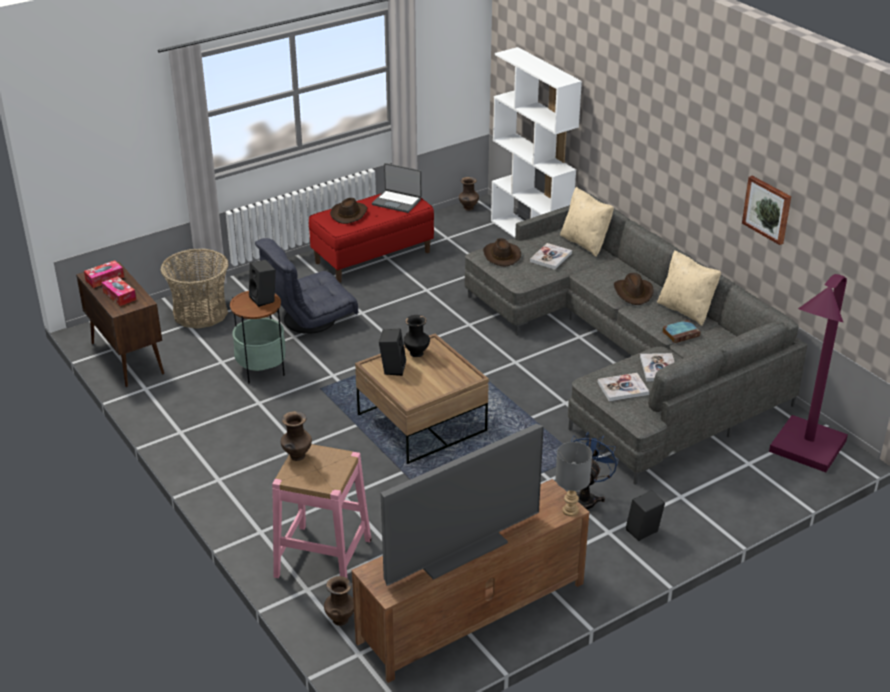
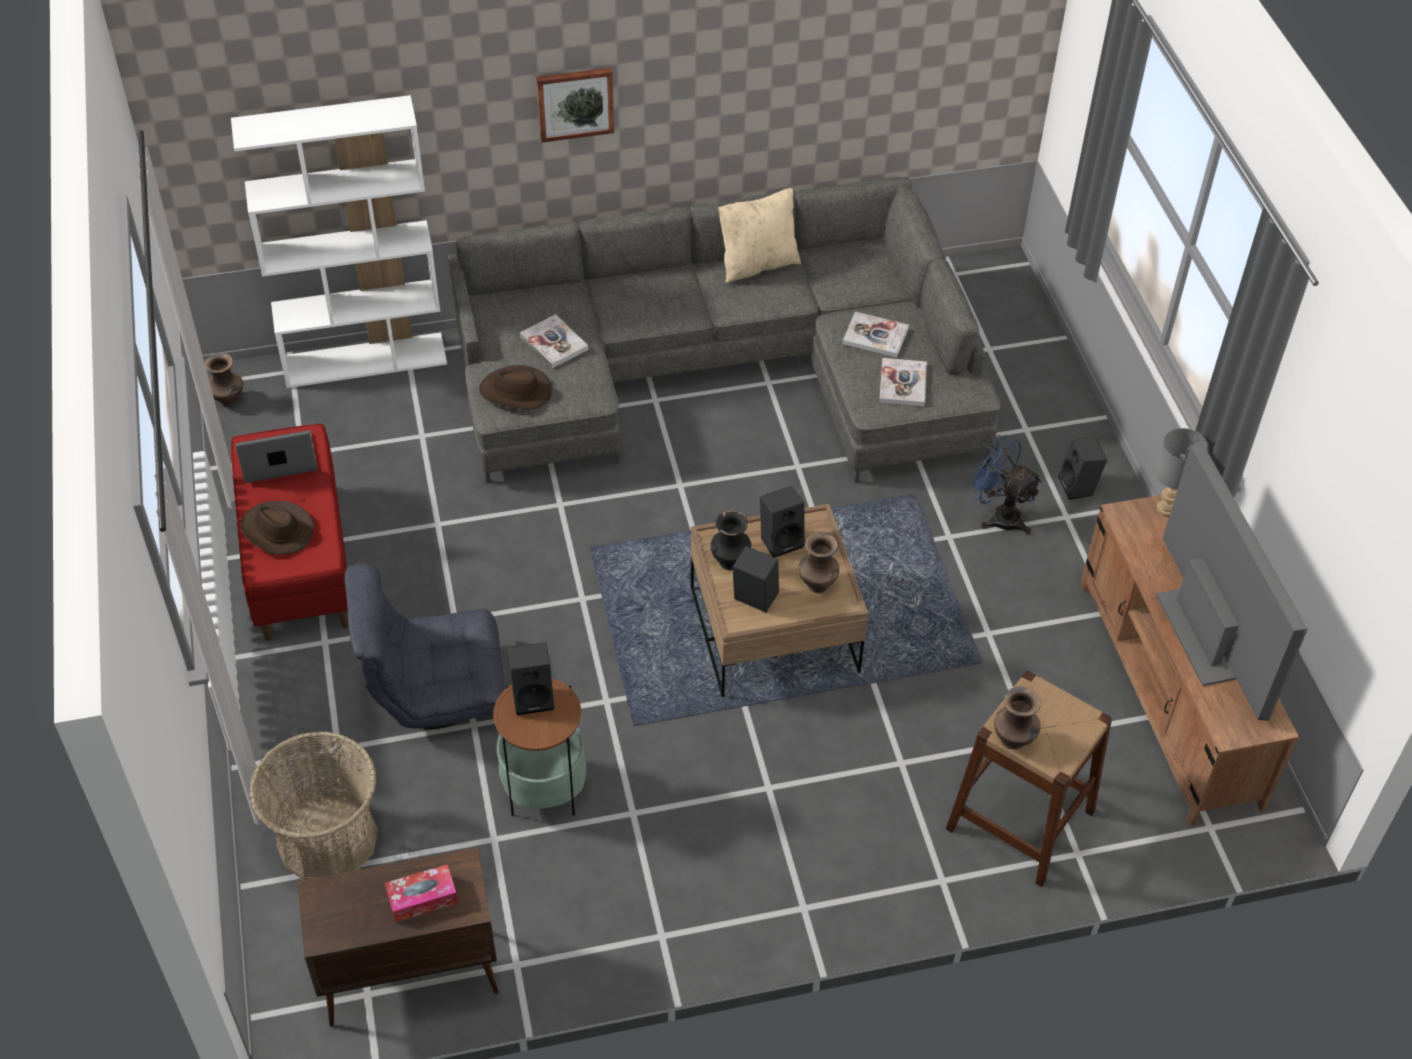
camera: 70 degrees left, 15 degrees up
(104, 279) = (349, 913): tissue box -> none
(309, 319) = (435, 691): grey armchair -> grey armchair turned 90 degrees clockwise
(323, 557) = (1020, 820): pink stool -> brown stool
(340, 619) = (1143, 831): brown vase -> brown vase (816, 585)
(397, 202) = (278, 460): laptop -> laptop turned 150 degrees counterclockwise
(447, 368) = (781, 540): none -> black speaker
(585, 243) = (536, 296): beige pillow -> none
(633, 293) = (691, 295): brown hat -> none
(681, 333) = (807, 288): book -> none
(767, 209) = (817, 78): picture -> picture (575, 103)
(803, 452) = (987, 297): purple floor lamp -> none

